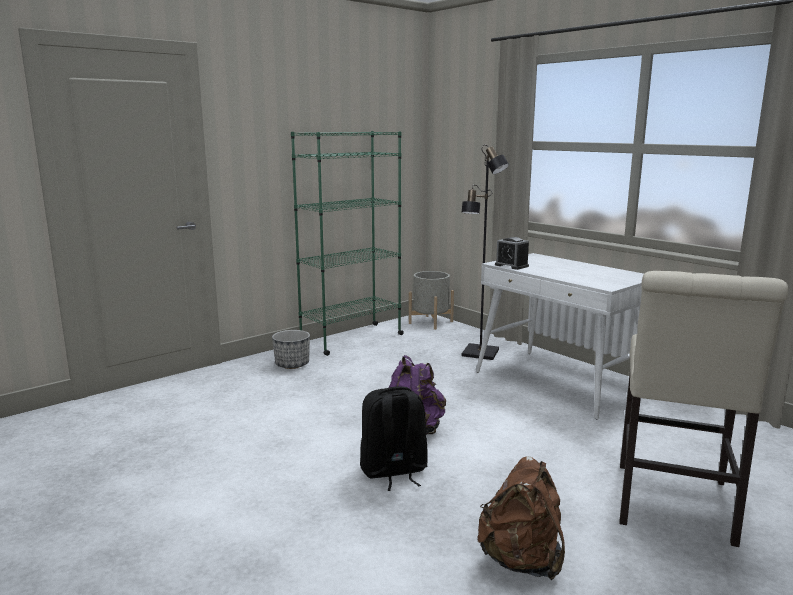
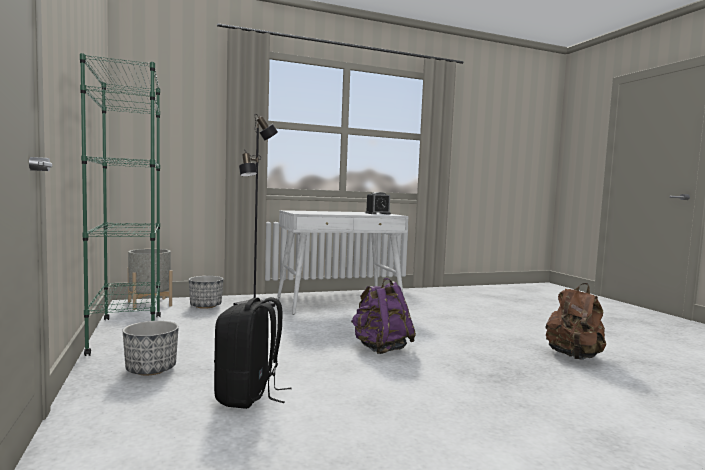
camera: 70 degrees left, 10 degrees down
(393, 471) = (452, 367): black backpack -> black backpack (248, 396)
(452, 338) = (205, 306): none -> planter
(511, 265) = (314, 213): alarm clock -> alarm clock (378, 213)
(672, 507) = (514, 319): beige stool -> none

